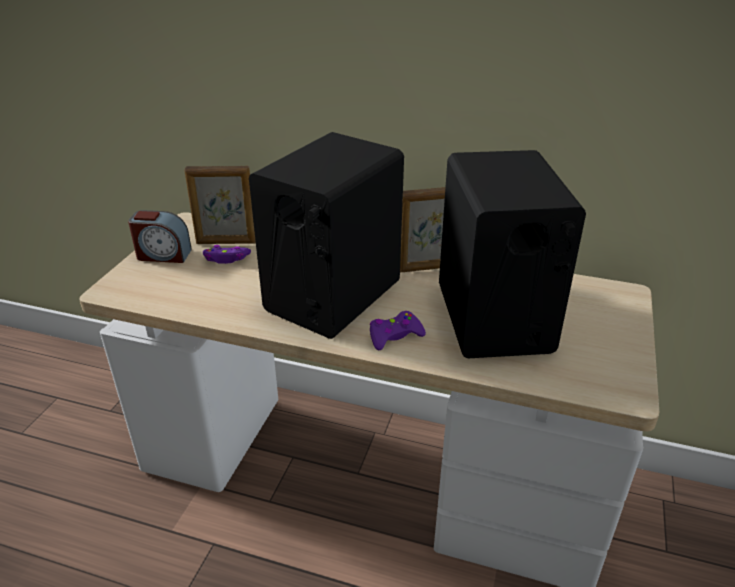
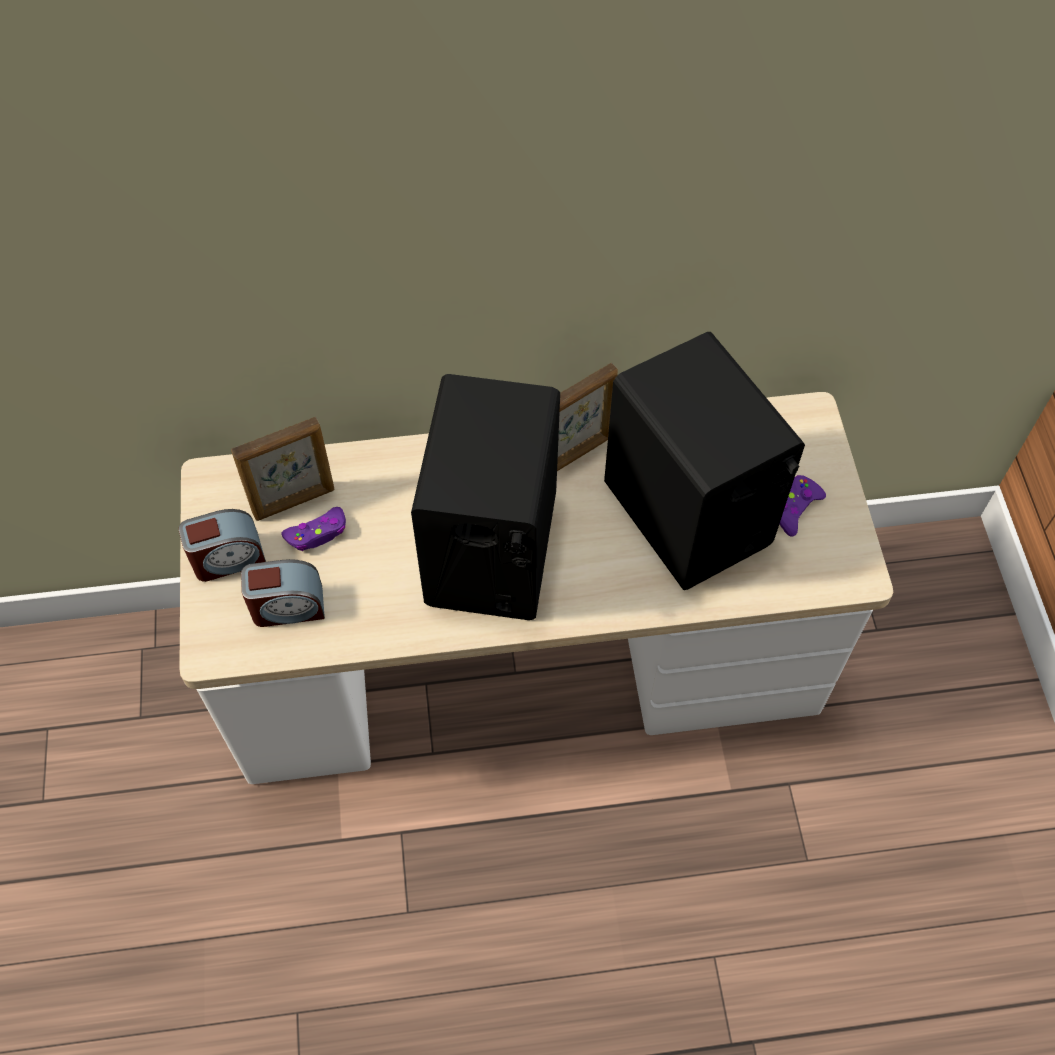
camera: 25 degrees left, 25 degrees up
(175, 285) = (288, 607): none -> alarm clock
(394, 336) = (596, 586): purple game controller -> purple game controller (794, 508)

